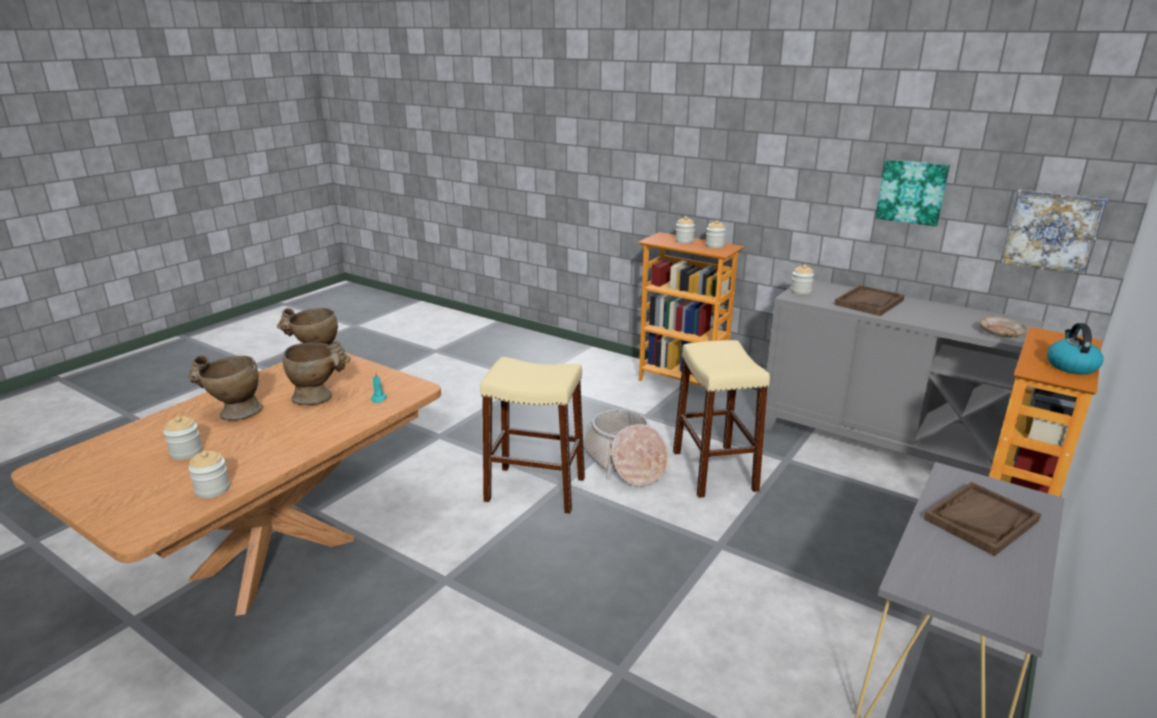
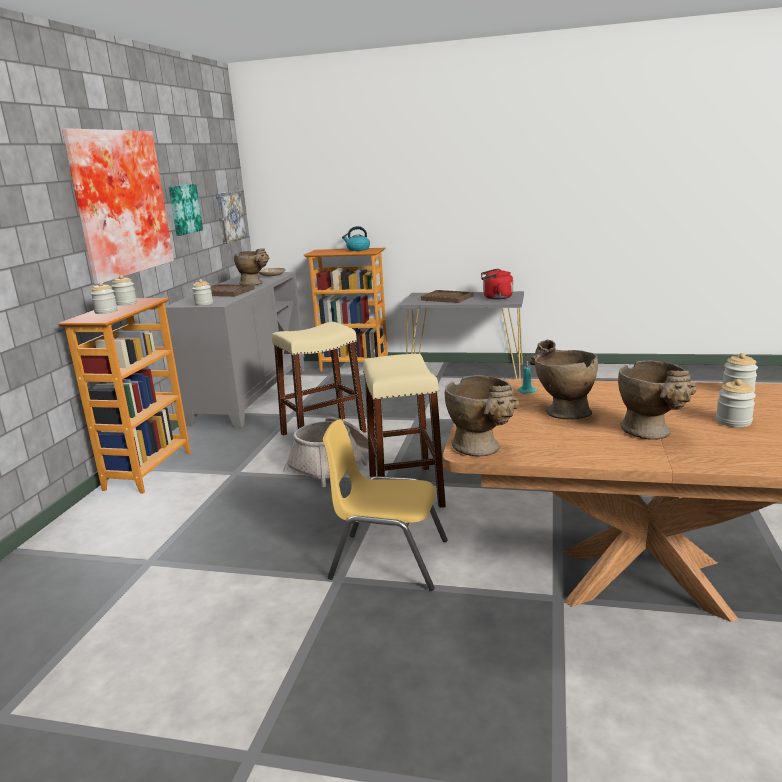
camera: 110 degrees left, 5 degrees down
(438, 457) = (388, 560): none -> yellow chair
(782, 160) = (118, 203): none -> picture
(923, 318) = (255, 284): none -> beige vase
(962, 578) = (495, 297): none -> red kettle

